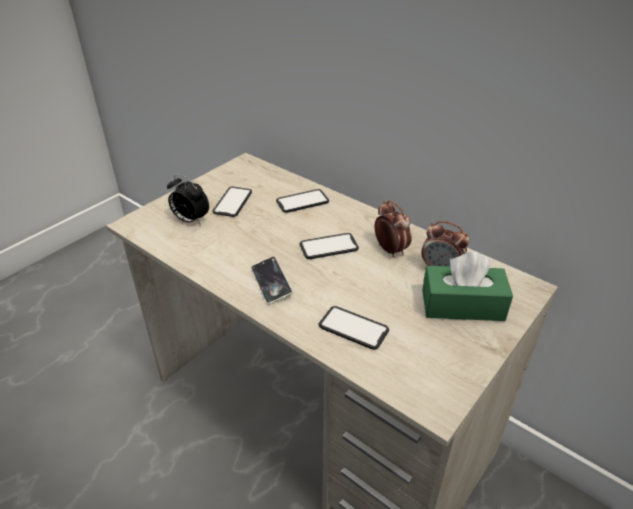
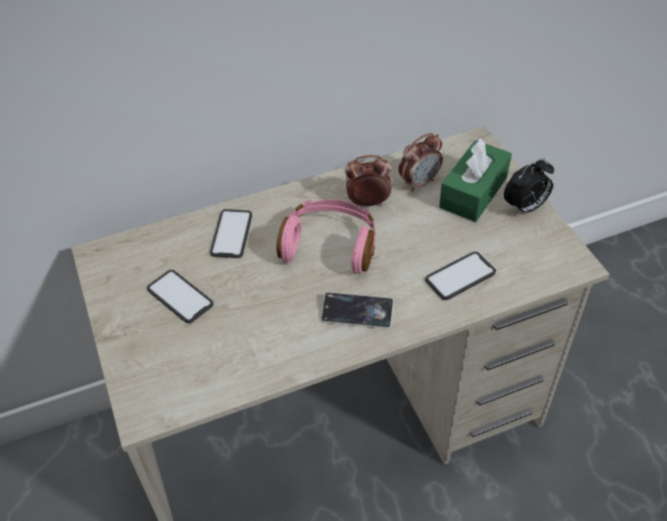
camera: 60 degrees left, 10 degrees up
(190, 220) = (185, 350): alarm clock -> alarm clock (524, 208)
(329, 247) = (330, 245): phone -> pink headphones

